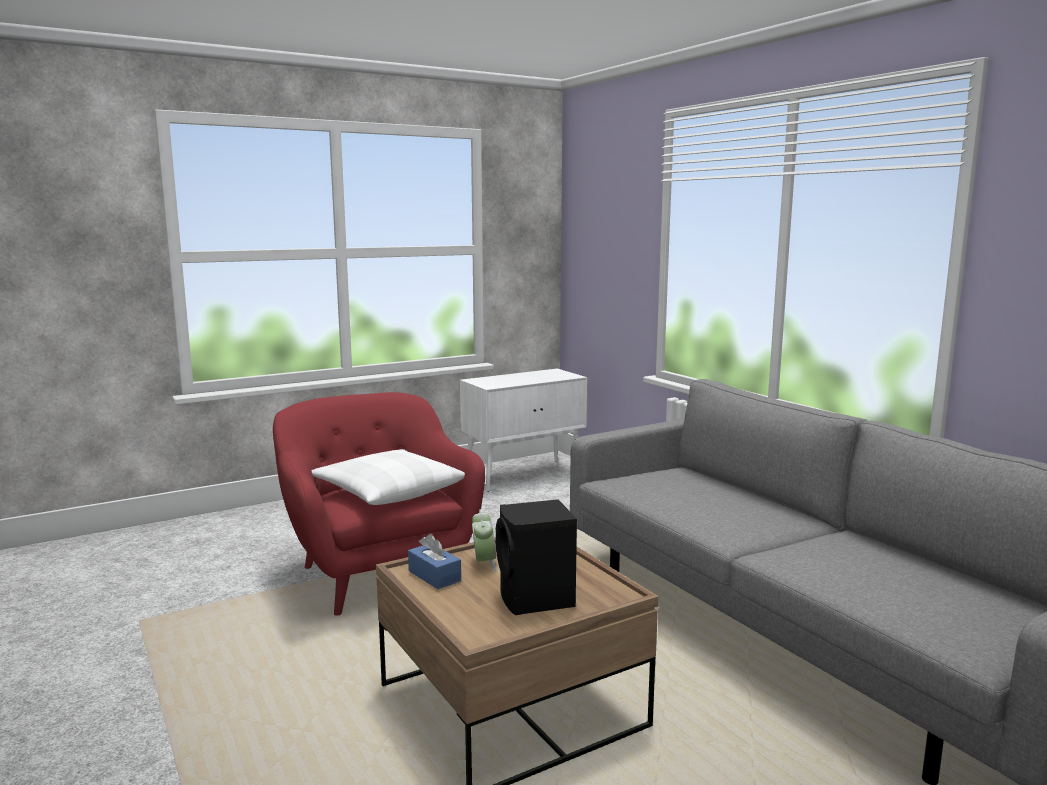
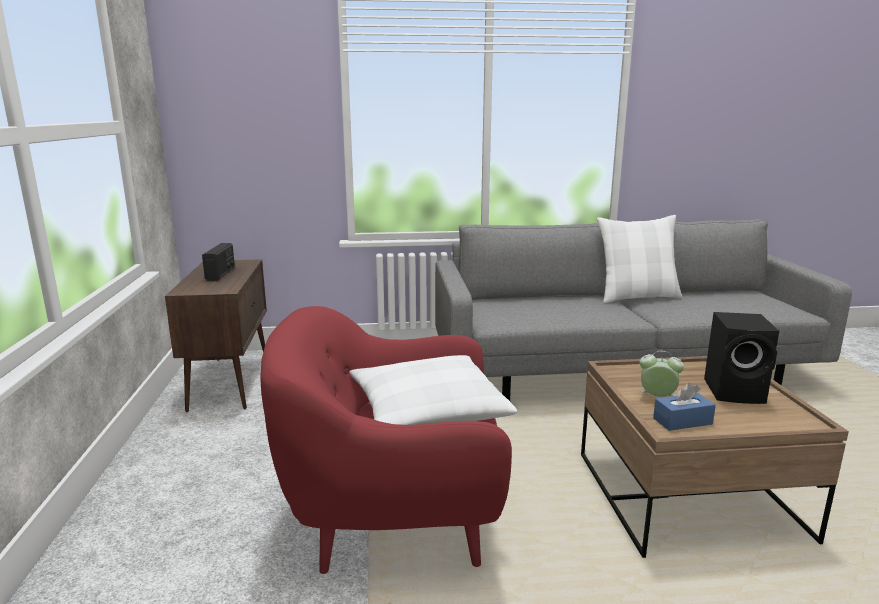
camera: 65 degrees left, 5 degrees up
(524, 475) = (230, 382): white cabinet -> brown cabinet
(528, 377) = (221, 274): none -> radio
(842, 536) = (637, 297): none -> white pillow

